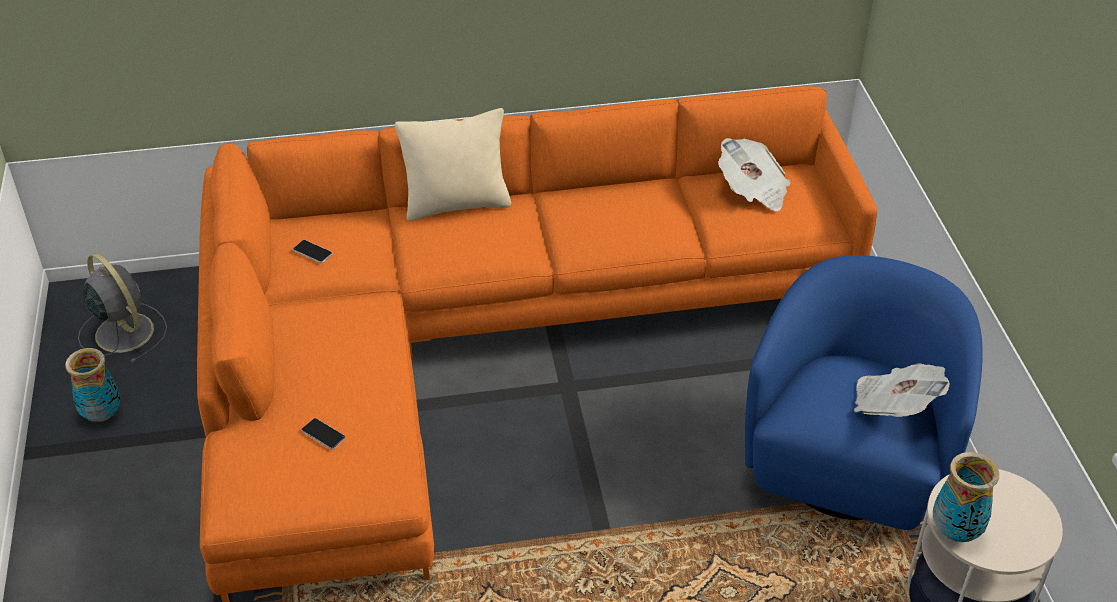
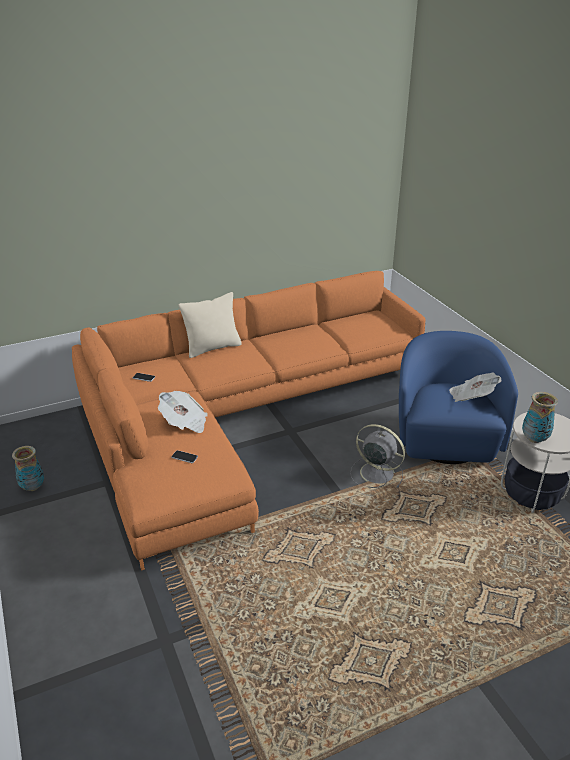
camera: 15 degrees left, 10 degrees down
(123, 331) = (32, 445): grey fan -> grey fan (375, 472)
(753, 190) = (359, 322): newspaper -> newspaper (184, 422)

